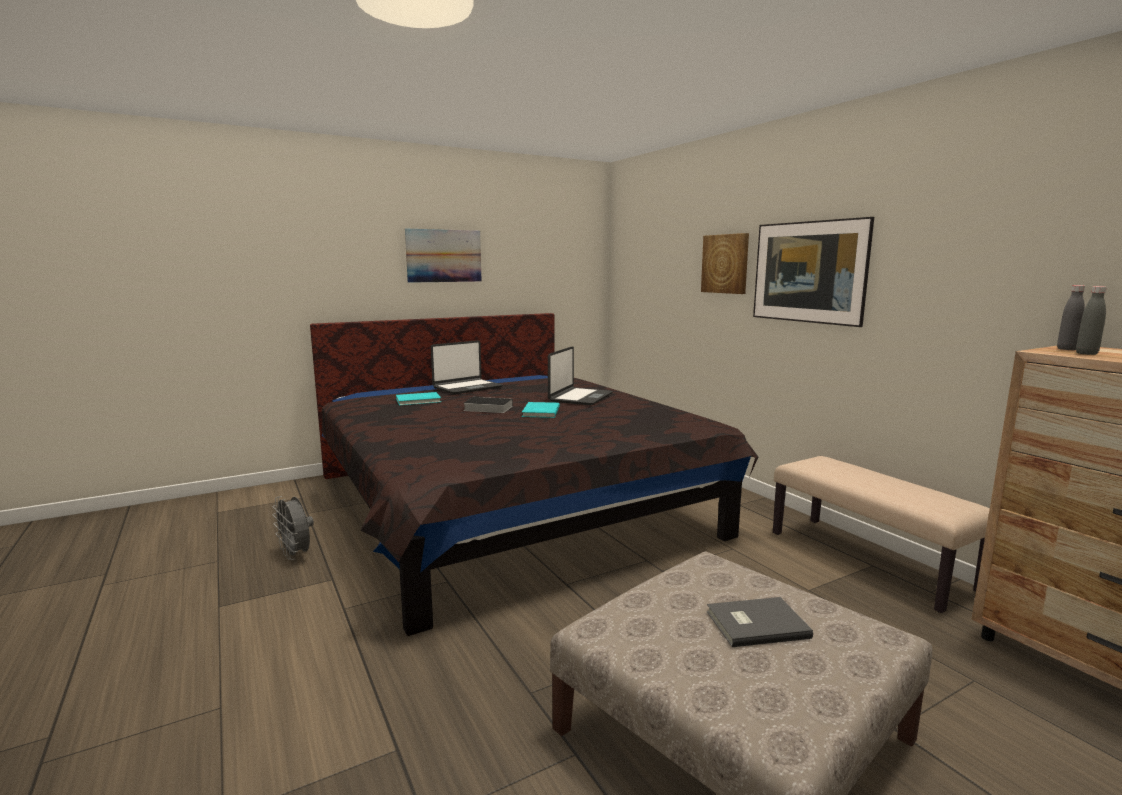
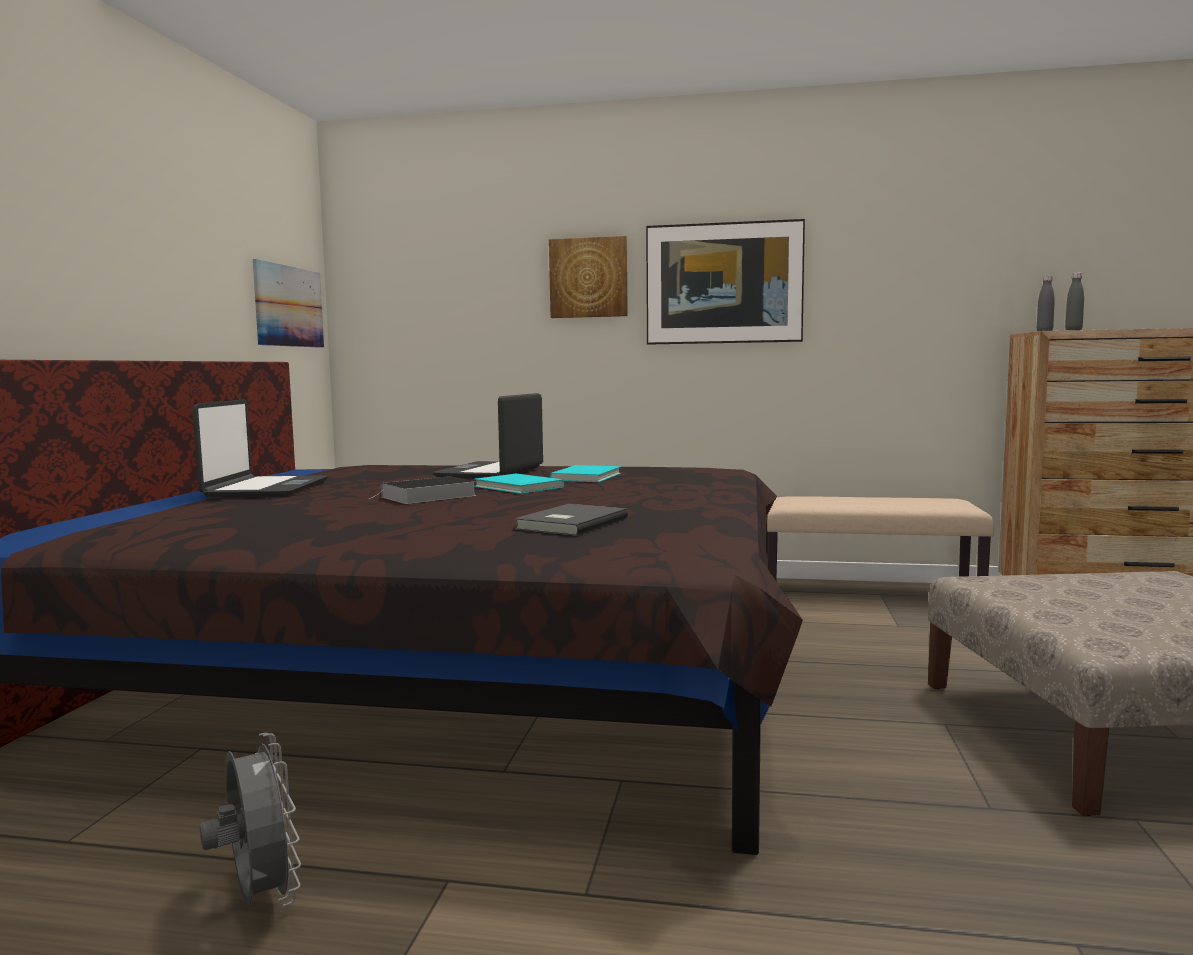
camera: 50 degrees left, 5 degrees down
(296, 555) = (259, 899): grey fan -> grey fan turned 120 degrees counterclockwise
(419, 400) = (260, 510): turquoise book -> turquoise book (588, 476)
(444, 256) = (120, 231): picture -> picture (289, 306)
(580, 397) = (491, 472): laptop -> laptop turned 135 degrees counterclockwise
(755, 623) = (1134, 596): grey book -> grey book (569, 524)

